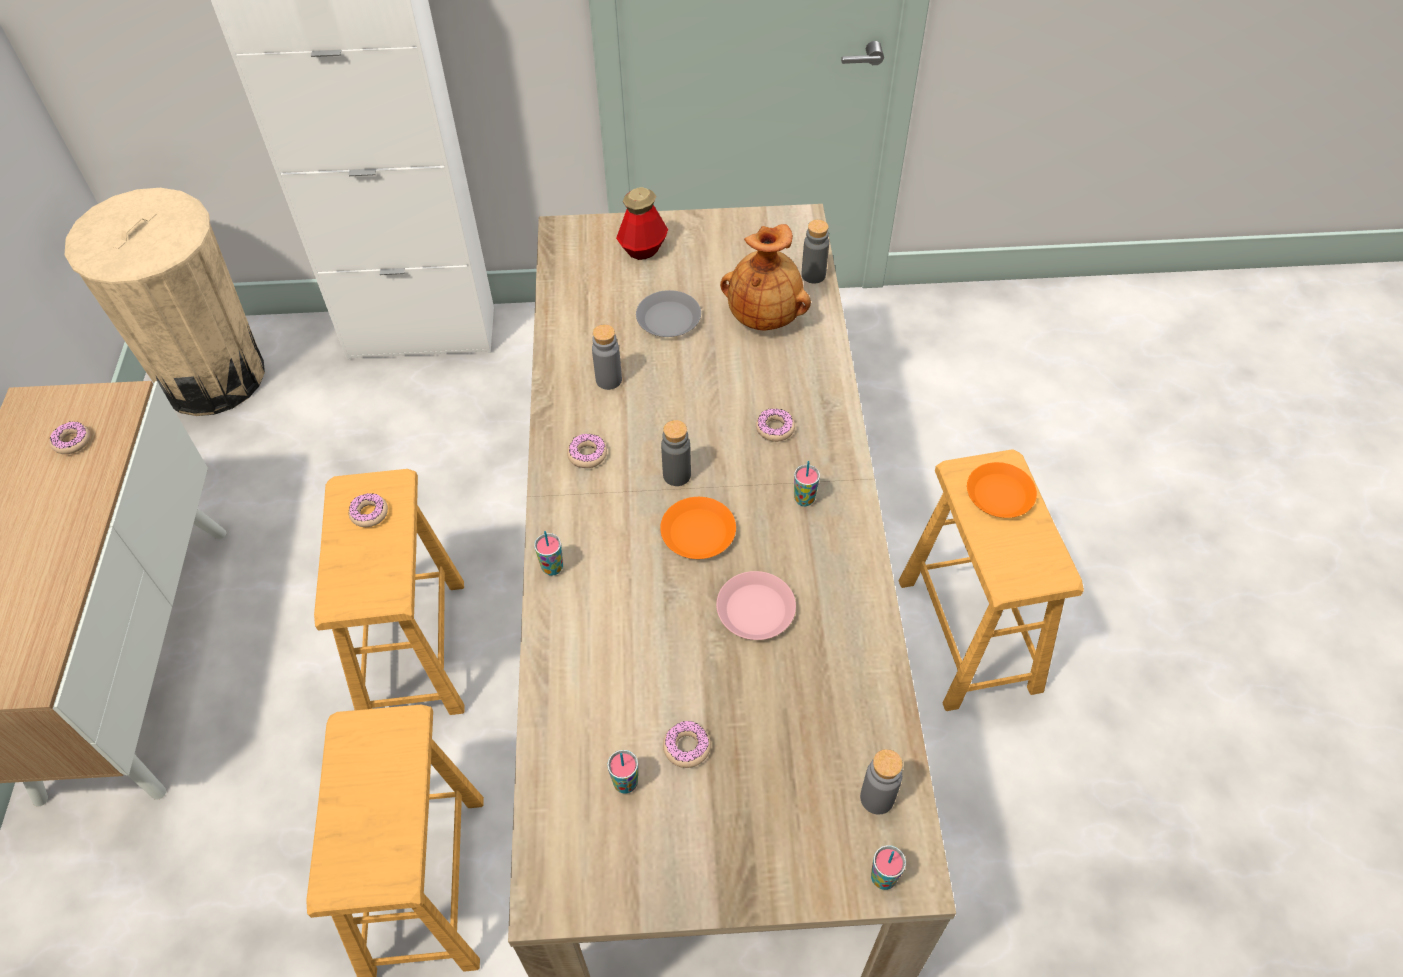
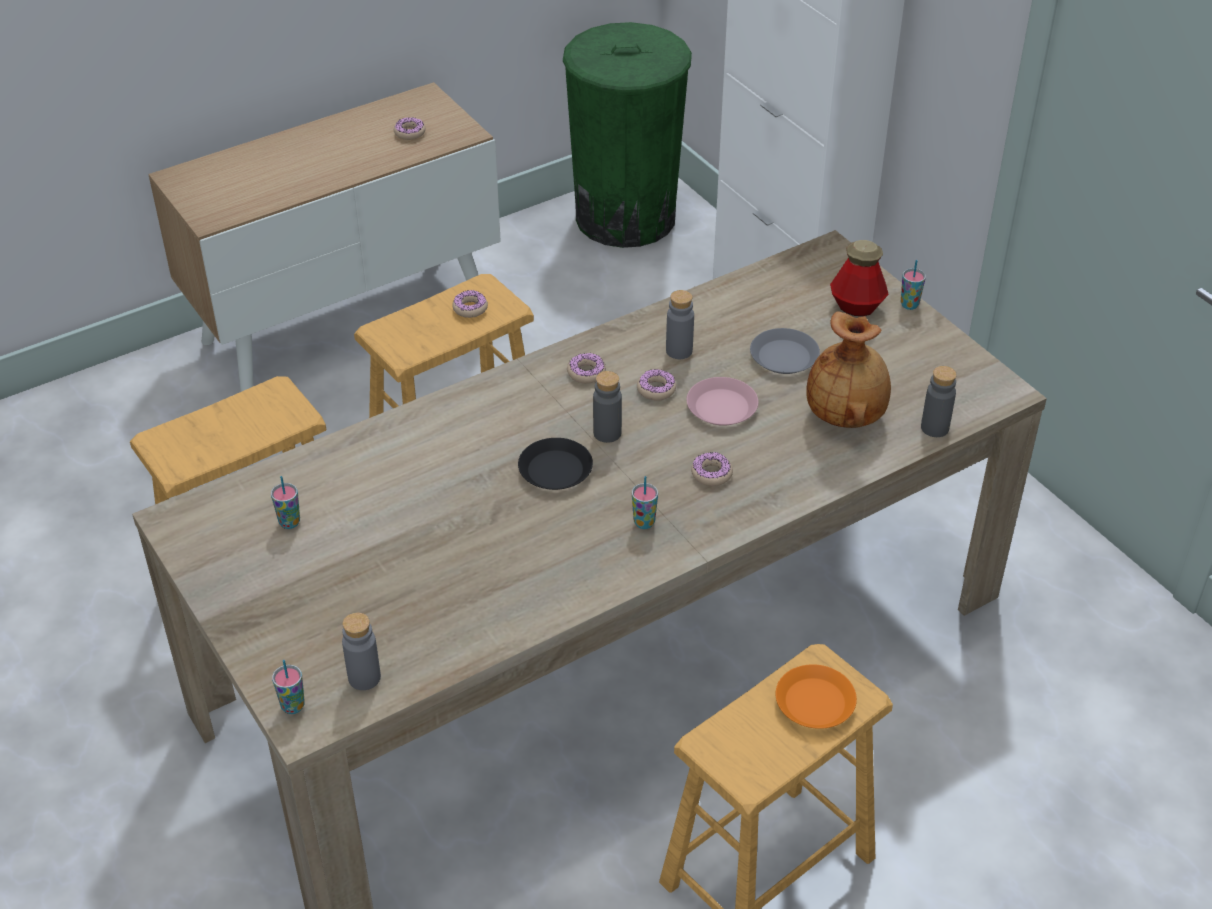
camera: 60 degrees right, 10 degrees down
(212, 377) = (625, 217): beige trash can -> green trash can
(552, 568) = (457, 401): cup -> cup (909, 305)
(687, 747) = (341, 544): donut -> donut (656, 389)
(698, 532) = (555, 469): orange plate -> black plate
(756, 610) = (500, 536): pink plate -> pink plate (722, 407)

